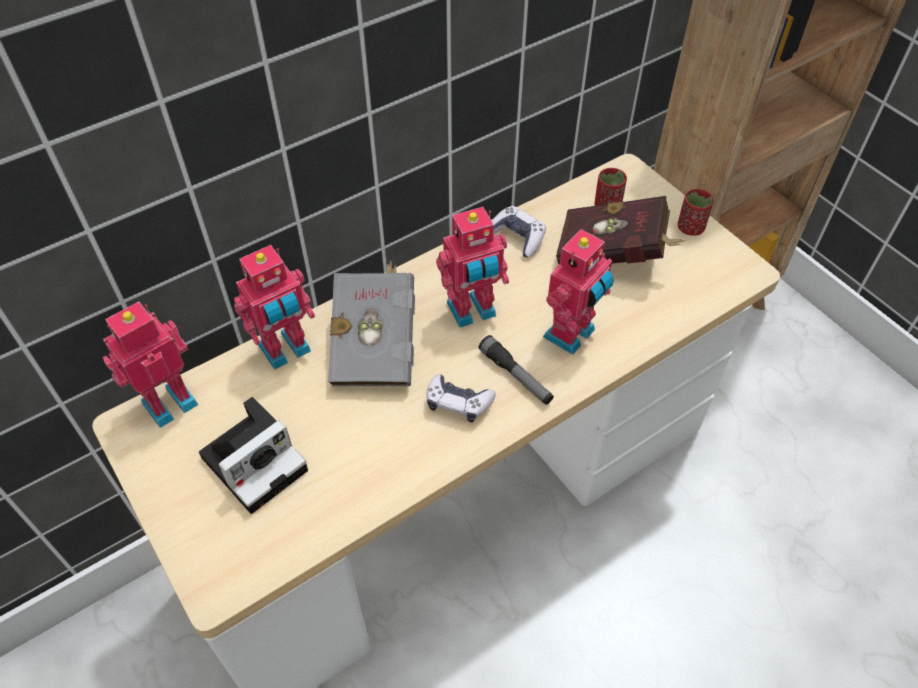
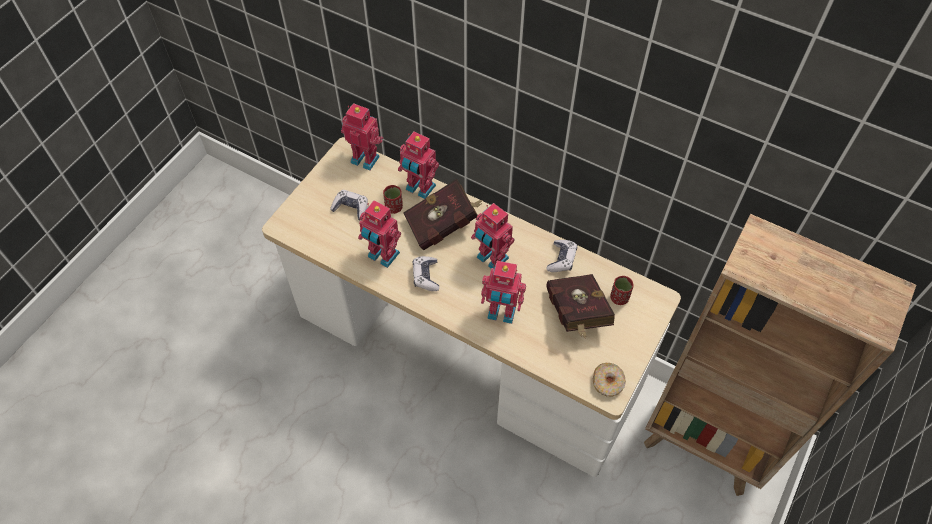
camera: 65 degrees right, 5 degrees up
(257, 460) = (351, 208): camera -> game controller
(377, 344) = (444, 225): grey book -> red book
(384, 449) = (382, 256): none -> toy robot
(516, 376) = (457, 296): flashlight -> none
(690, 228) = (629, 351): red cup -> red cup (394, 207)
(729, 266) = (608, 383): none -> donut

